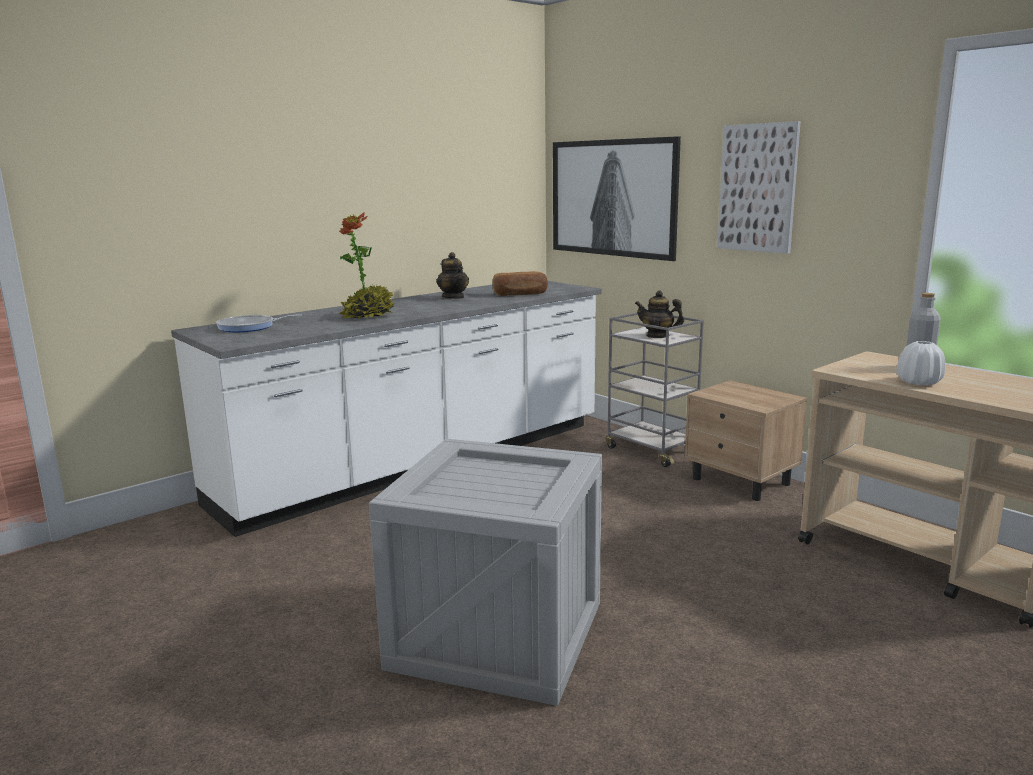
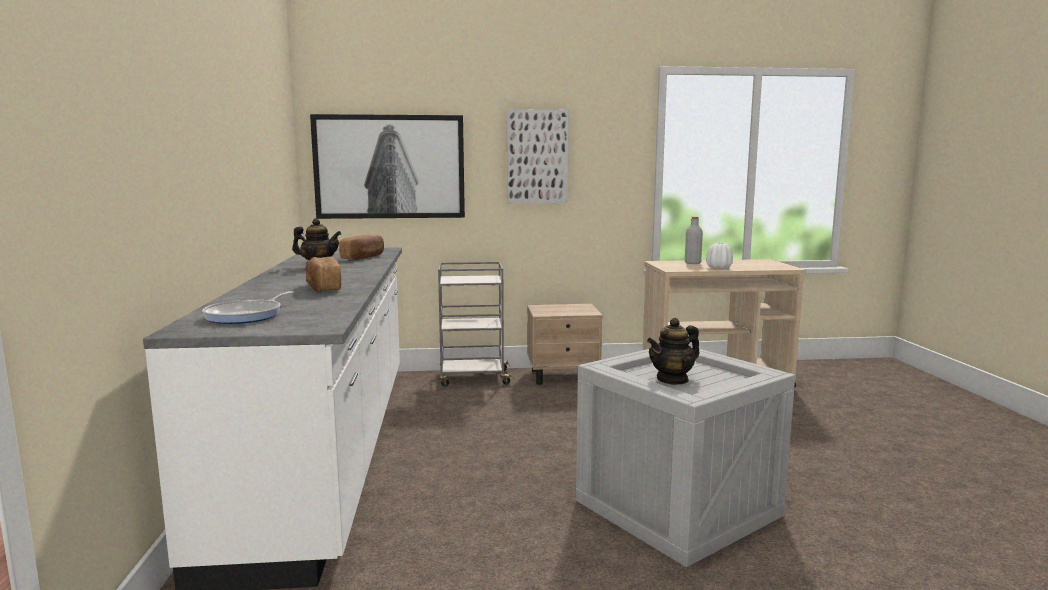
camera: 55 degrees left, 5 degrees down
(368, 316) = (323, 287): potted plant -> bread
(658, 336) = (474, 279): teapot -> teapot (672, 379)

